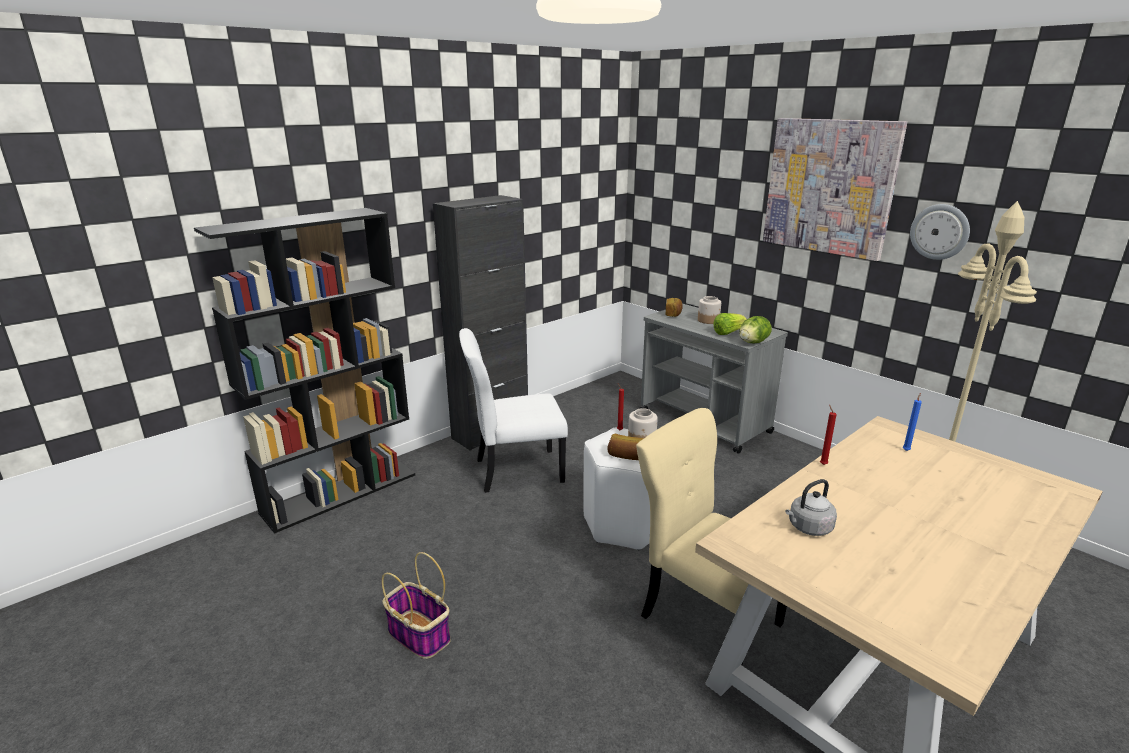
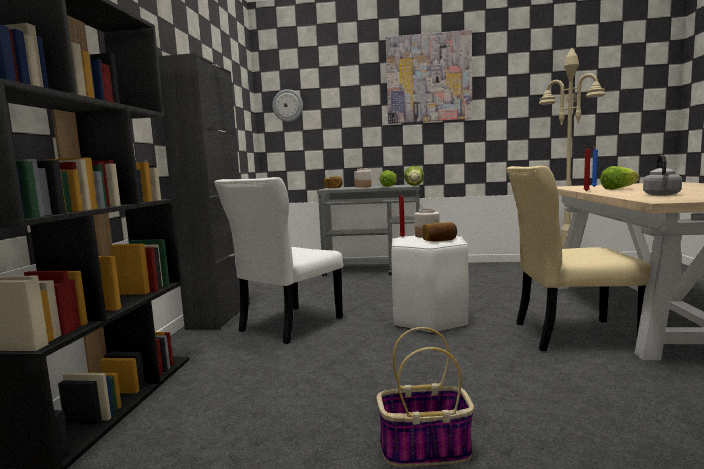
camera: 40 degrees left, 15 degrees down
(879, 478) = (618, 189): none -> lettuce
(939, 231) = (503, 93): wall clock -> wall clock (287, 105)

